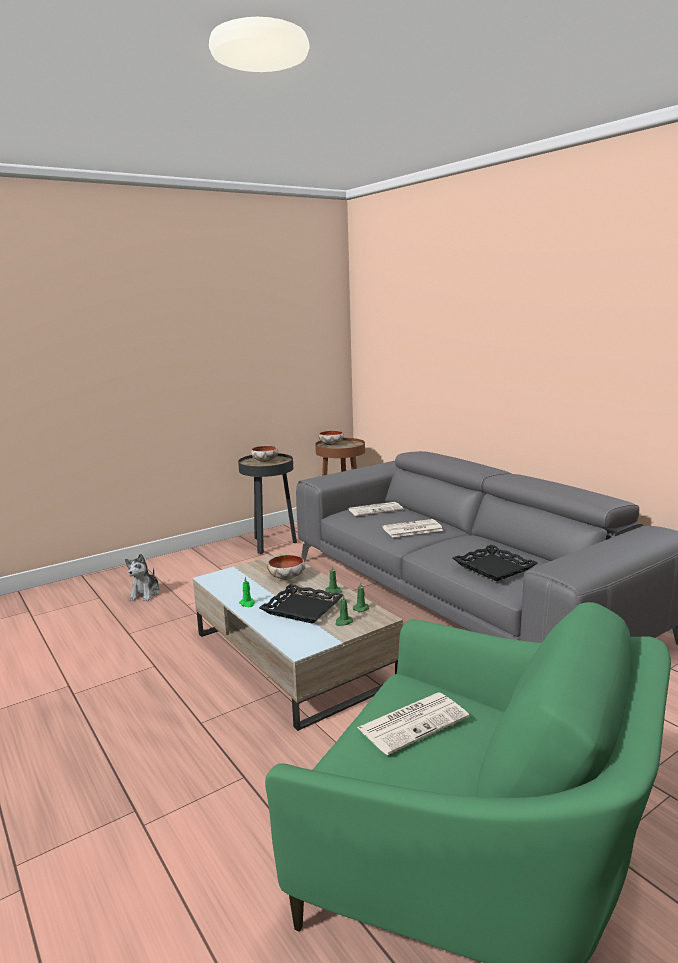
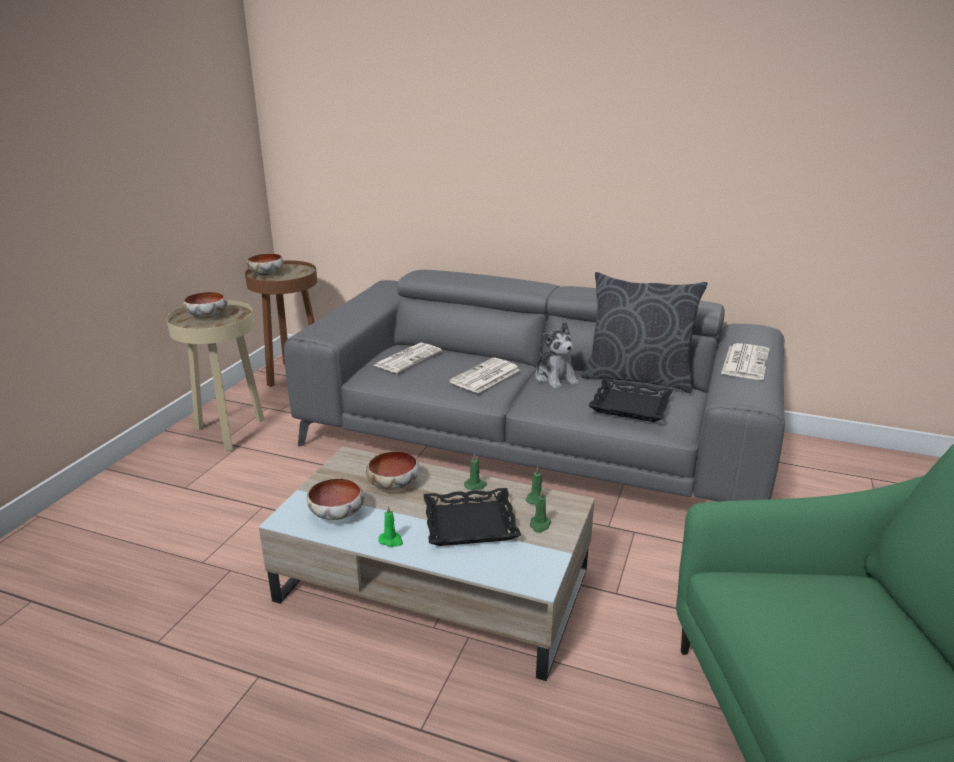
camera: 35 degrees left, 10 degrees up
(145, 594) = (112, 567): plush toy -> plush toy (555, 378)
(237, 583) = (338, 513): none -> bowl
(271, 545) = (230, 433): black side table -> beige side table
(413, 722) = (819, 629): newspaper -> newspaper (745, 362)
(531, 553) = (637, 378): none -> grey pillow

